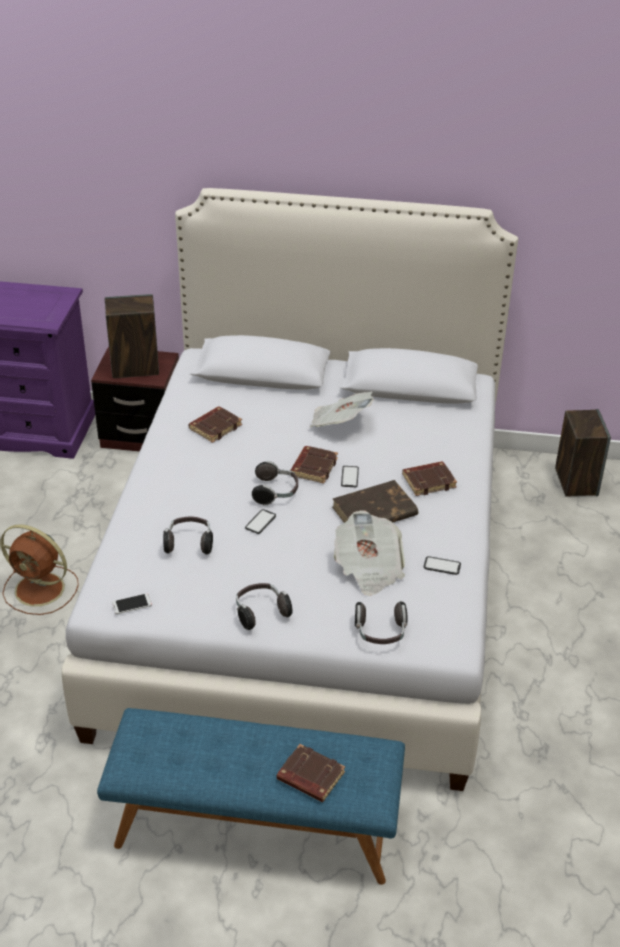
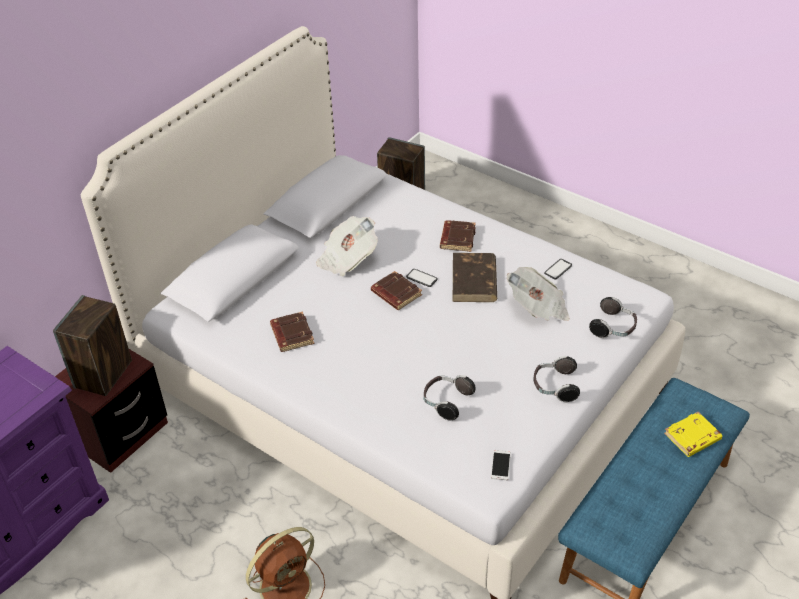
camera: 60 degrees left, 5 degrees up
(260, 522) = (446, 348): phone -> none
(275, 492) = (412, 327): headphones -> none
(309, 777) = (692, 438): brown book -> yellow book

